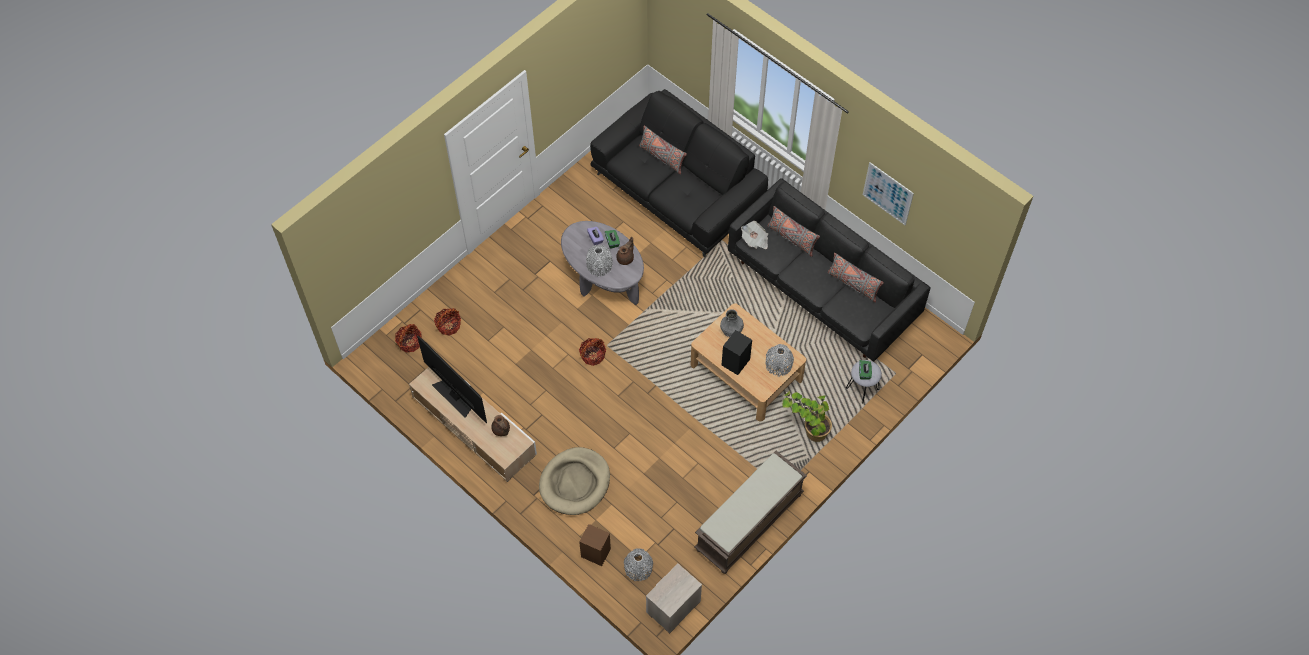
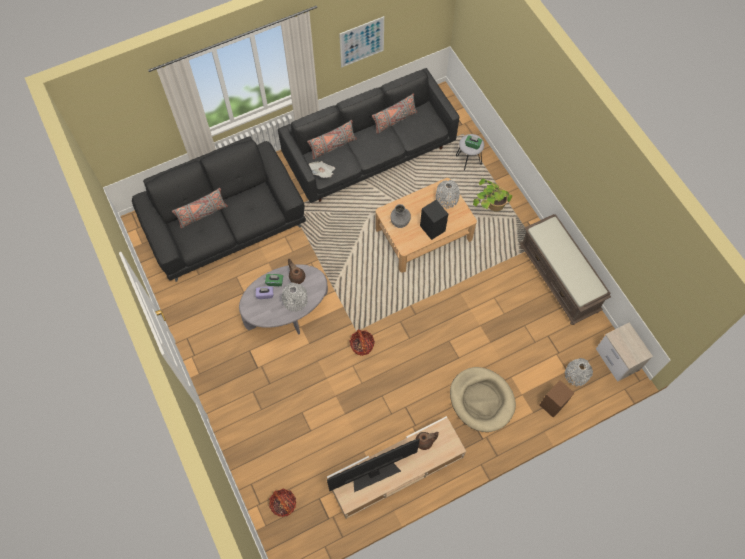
camera: 70 degrees left, 5 degrees up
(448, 325) = (280, 462): basket -> none

